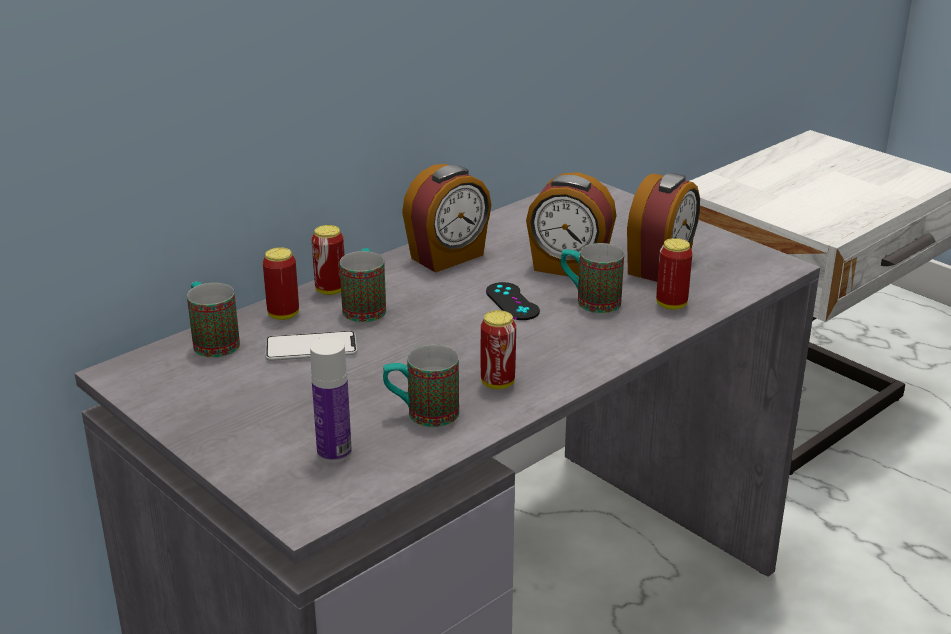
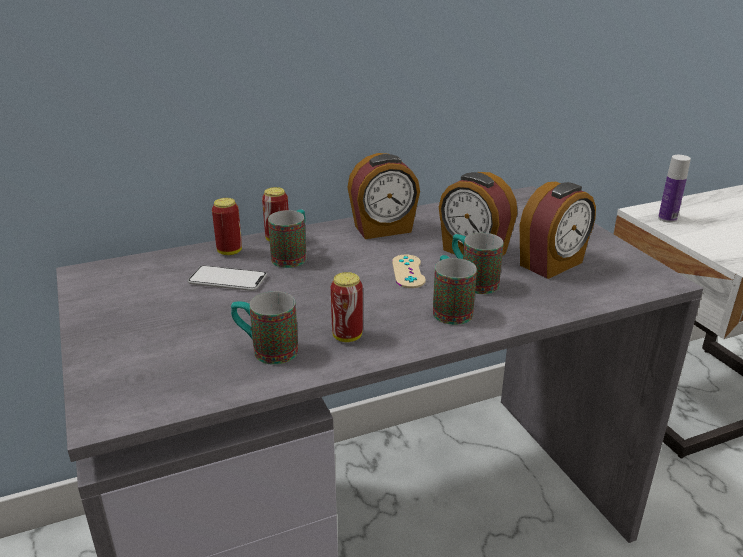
camera: 20 degrees right, 0 degrees up
(212, 341) = (164, 262): mug -> mug (449, 309)
(334, 453) = (172, 368): bottle -> bottle (667, 218)
(512, 302) = (408, 271): black game controller -> beige game controller
(671, 305) = (542, 297): can -> none

